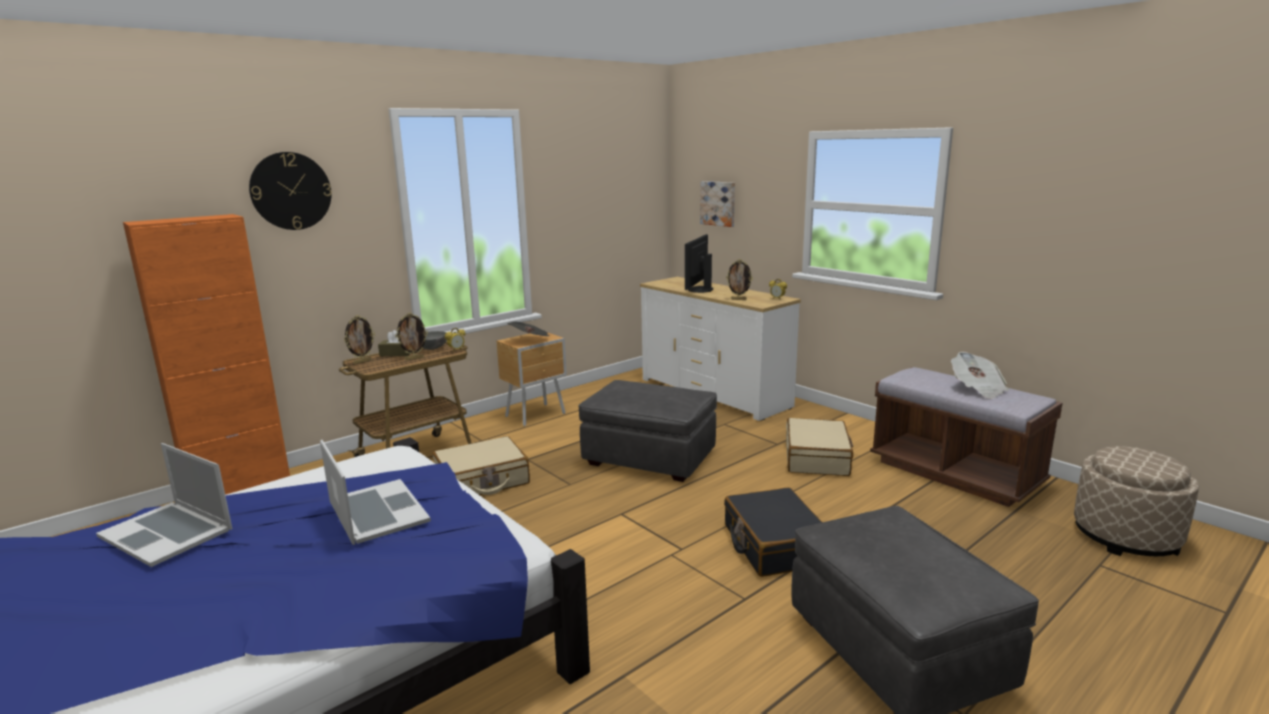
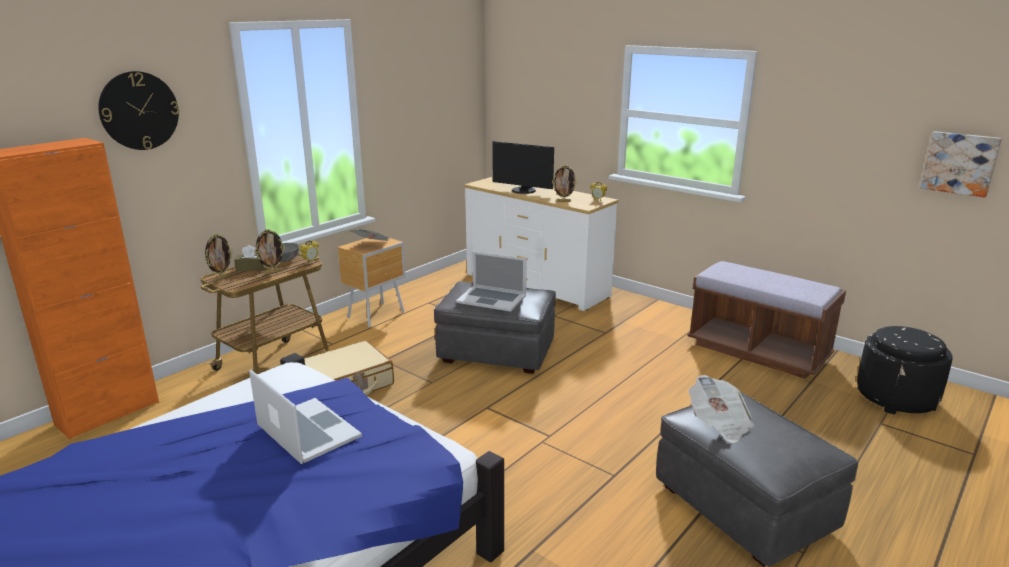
camera: 10 degrees left, 5 degrees up
(167, 532) = (113, 466): laptop -> laptop (491, 298)
(699, 290) = (523, 191): monitor -> monitor turned 75 degrees counterclockwise
(718, 203) = (535, 107): picture -> picture (960, 163)
(774, 545) = (626, 426): black suitcase -> none
(817, 458) = (642, 344): beige suitcase -> none
(977, 389) = (779, 281): newspaper -> newspaper (719, 423)
(1125, 536) = (896, 397): beige ottoman -> black ottoman

